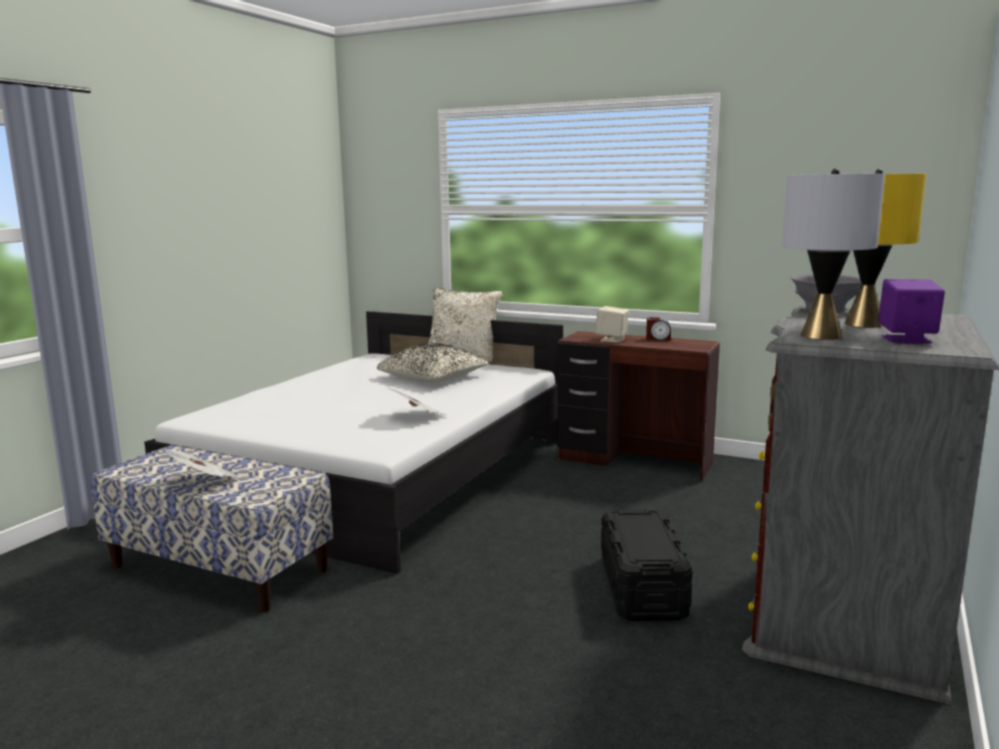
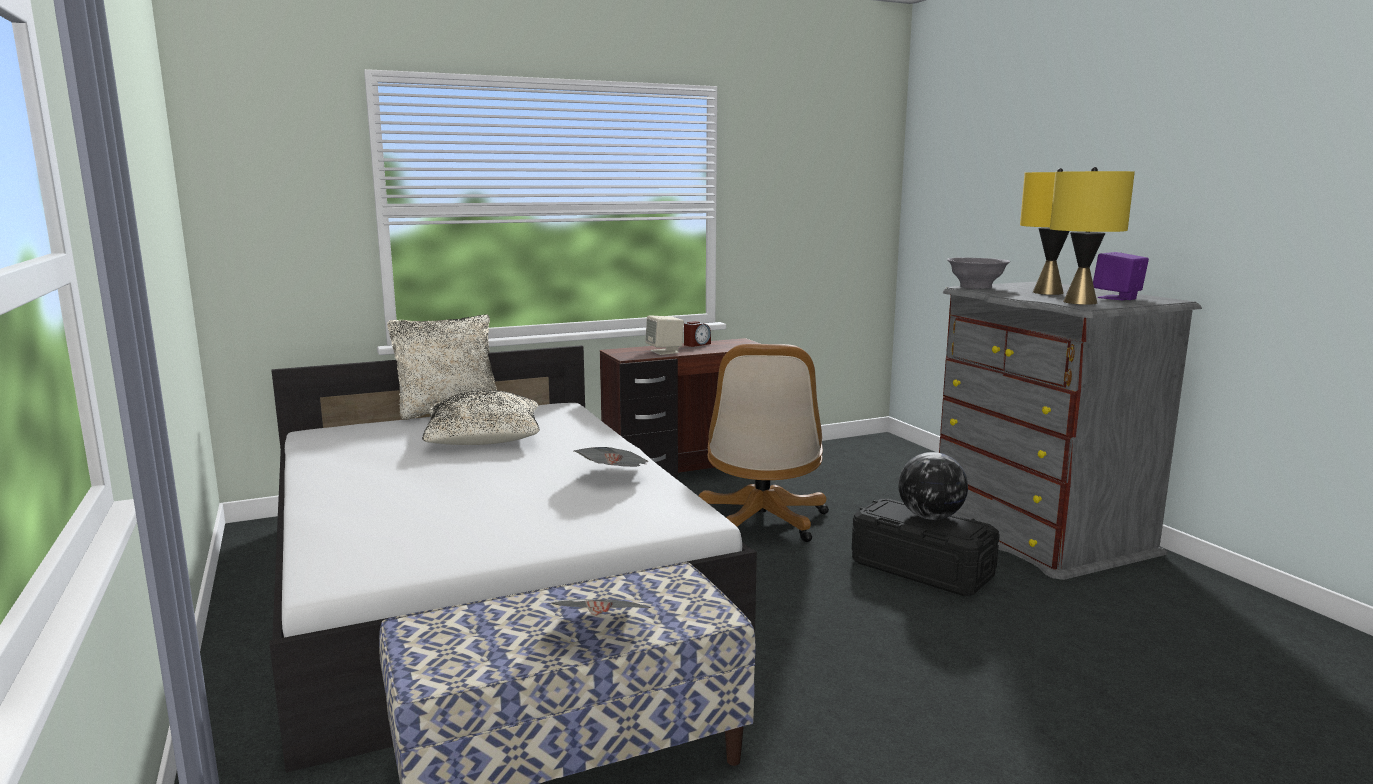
camera: 50 degrees left, 0 degrees up
(610, 508) = (763, 523): none -> office chair
(650, 536) = (930, 517): none -> globe
(821, 336) = (1080, 302): grey table lamp -> yellow table lamp

